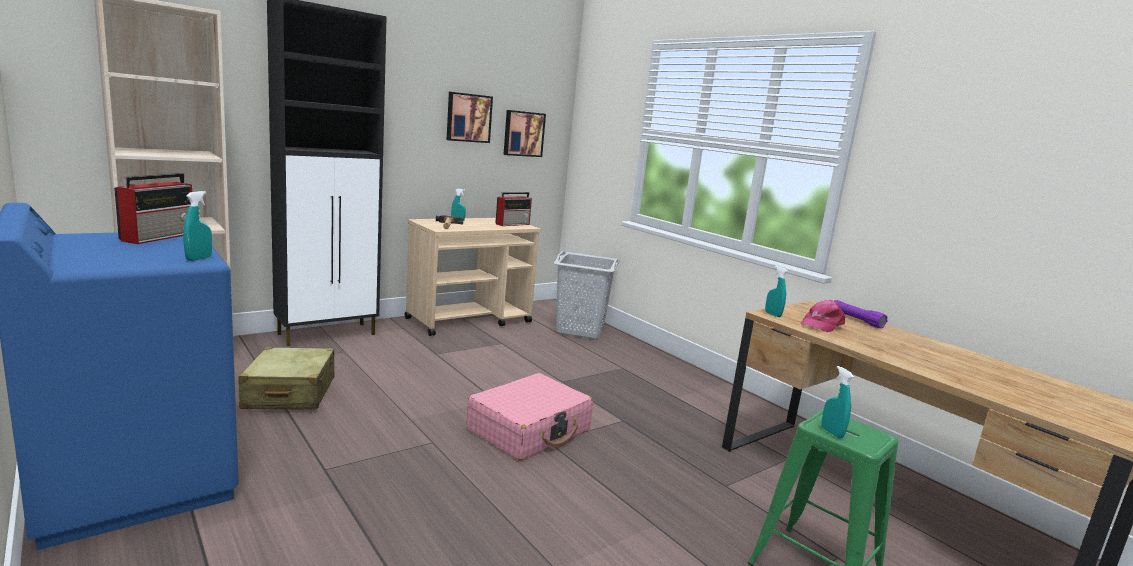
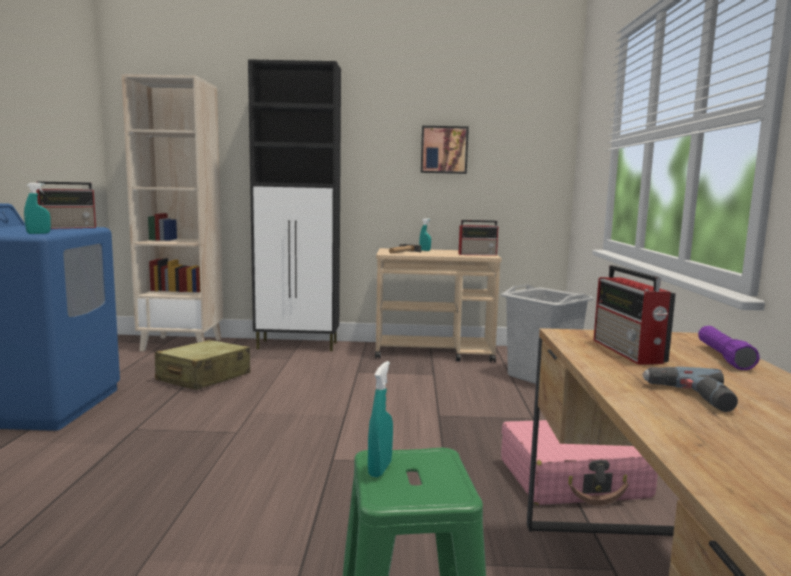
camera: 40 degrees right, 5 degrees down
(523, 133) = (510, 163): picture -> none
(529, 430) = (332, 445): pink suitcase -> pink suitcase (574, 479)
(773, 314) = (573, 334): turquoise spray bottle -> none
(821, 324) = (628, 352): pink cap -> radio
(903, 352) = (691, 397): none -> power drill

